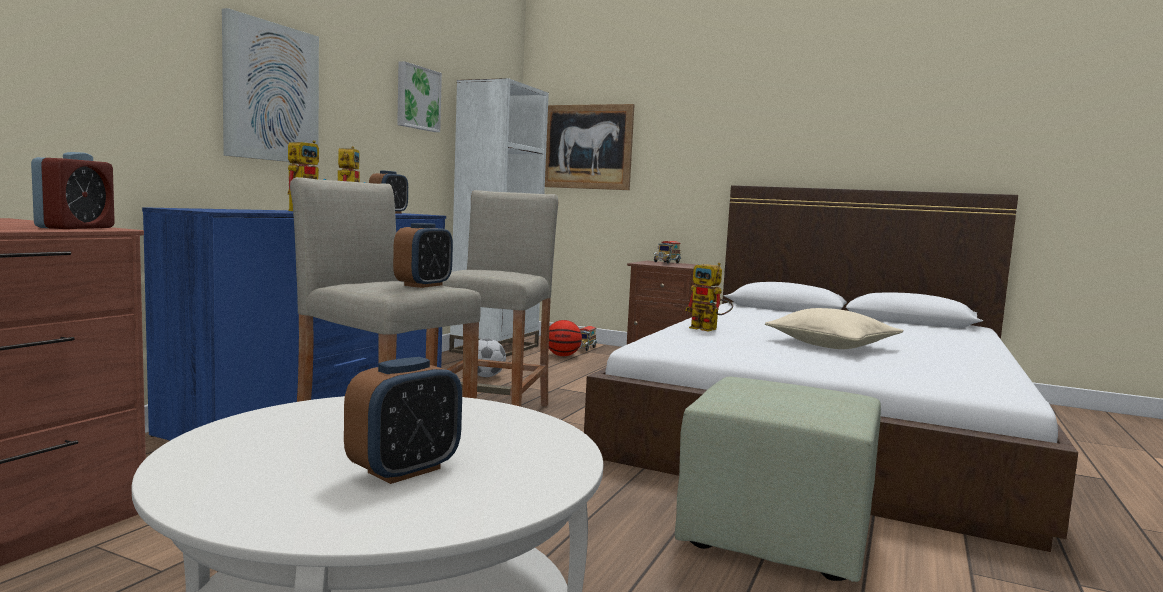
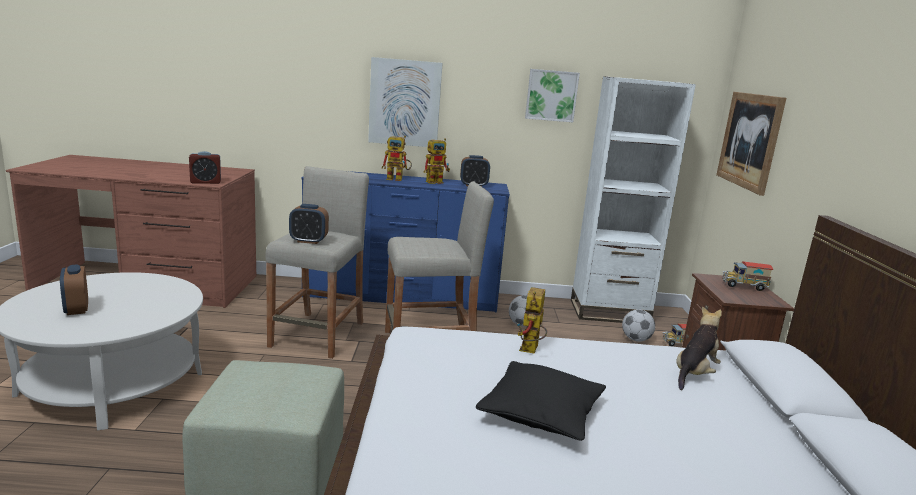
camera: 65 degrees right, 10 degrees up
(404, 470) = (76, 309): alarm clock -> alarm clock turned 45 degrees clockwise
(562, 355) = (636, 339): basketball -> football
(761, 314) = (694, 374): none -> plush toy
(831, 345) = (541, 414): beige pillow -> black pillow

